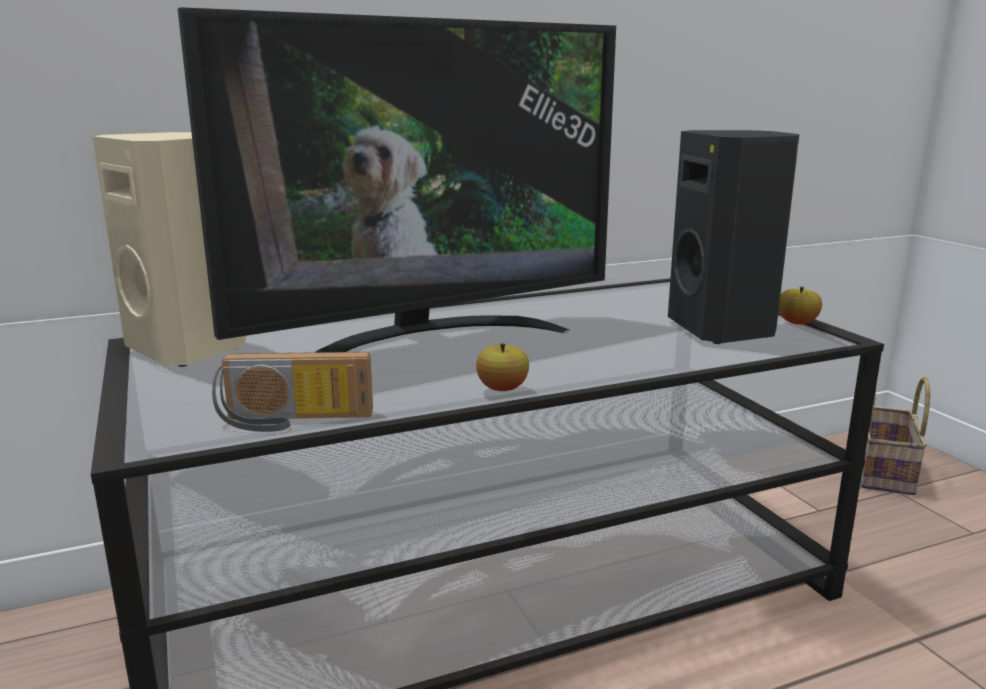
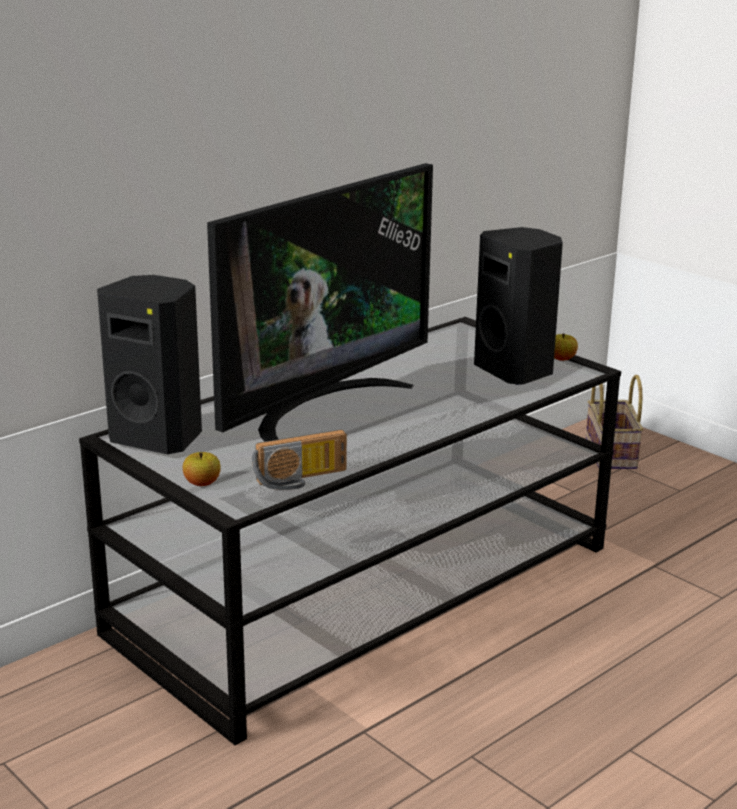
camera: 20 degrees left, 5 degrees up
(191, 349) = (159, 438): beige speaker -> black speaker
(502, 389) = (409, 439): apple -> apple (202, 483)

